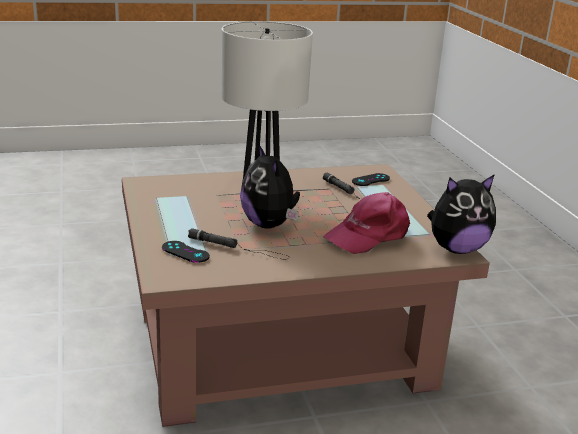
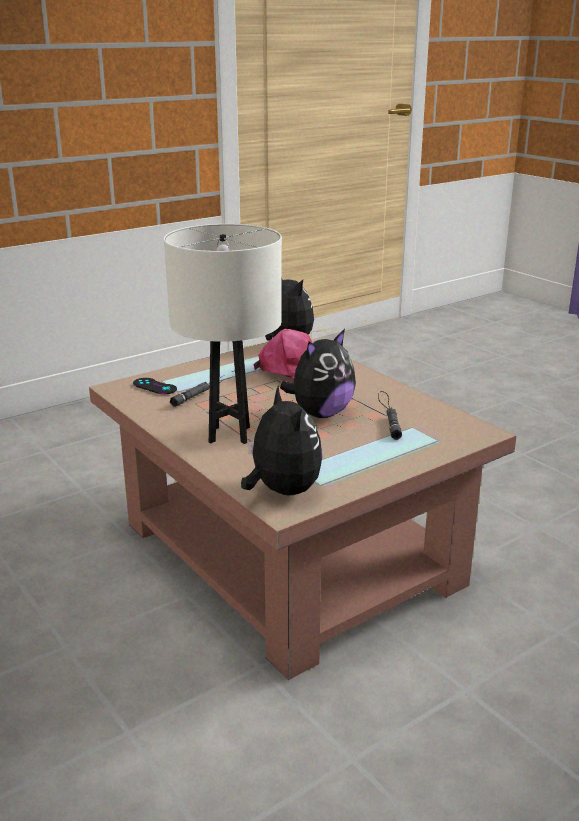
camera: 110 degrees left, 0 degrees up
(163, 186) = (282, 491): none -> plush toy
(185, 252) = (427, 434): black game controller -> none

